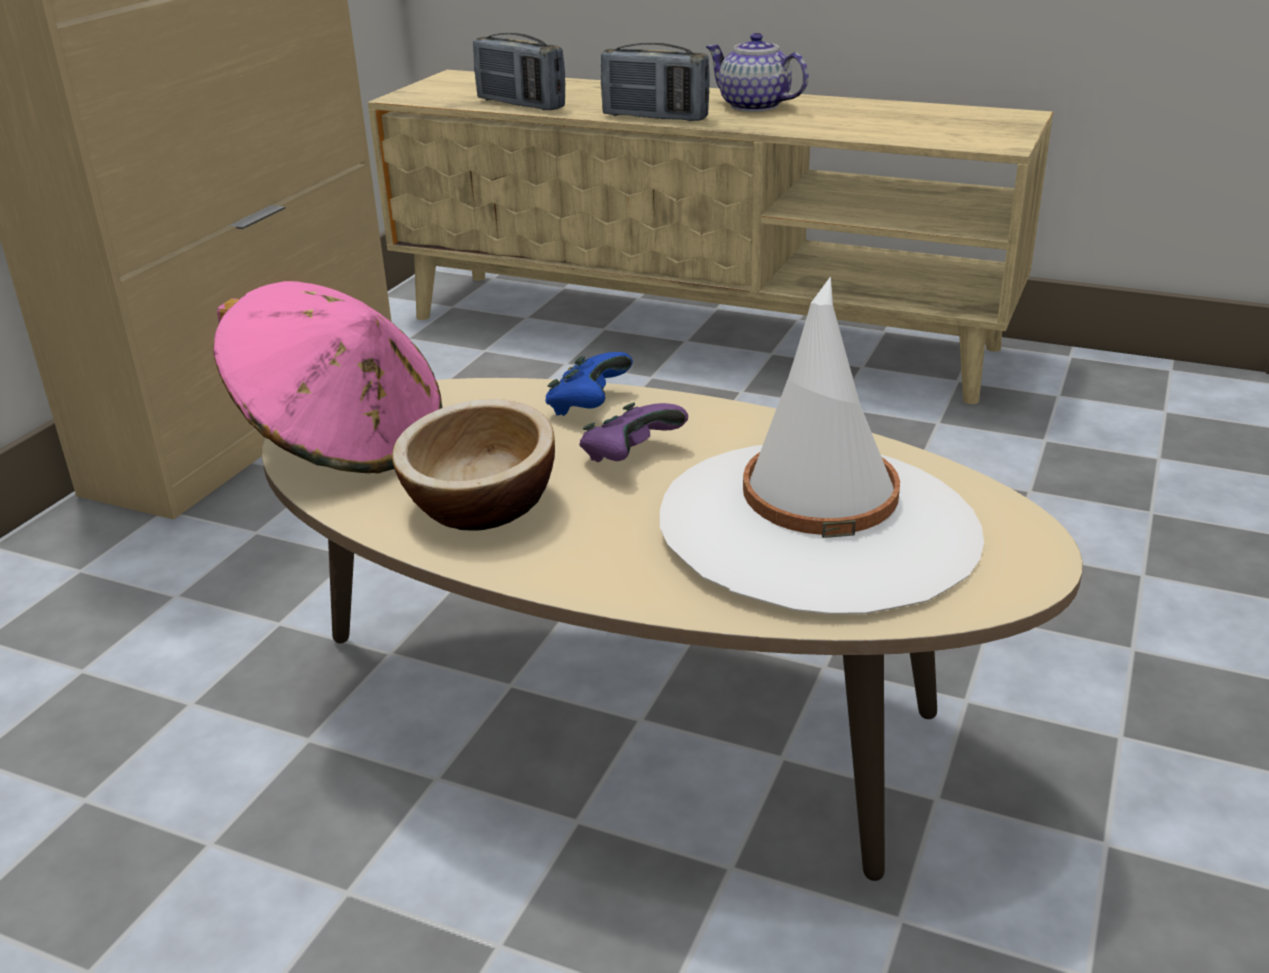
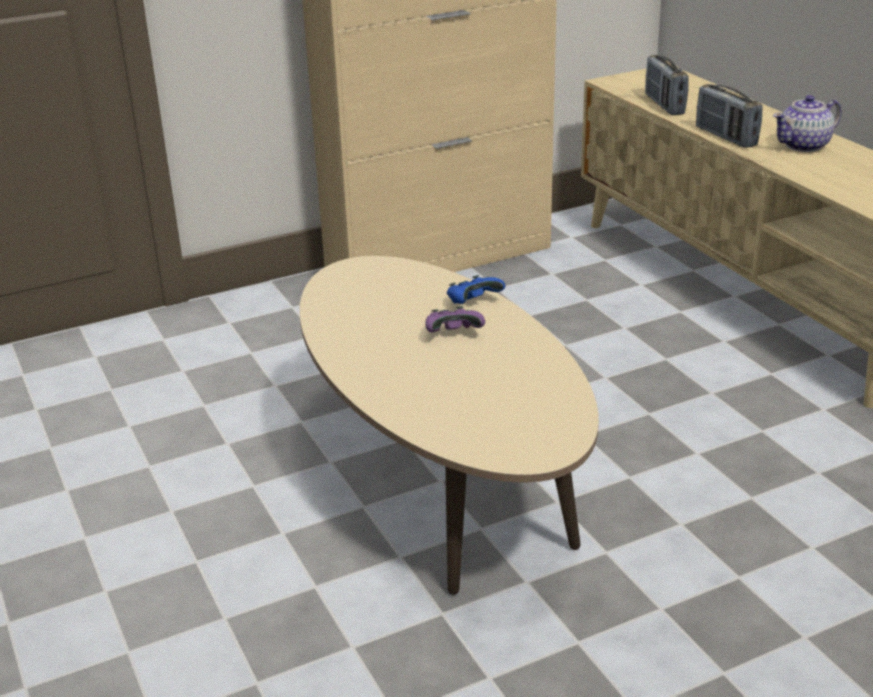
camera: 40 degrees right, 0 degrees up
(343, 441) = (352, 279): pink hat -> none
(481, 504) = (364, 329): bowl -> none
(754, 106) = (804, 145): teapot -> teapot turned 105 degrees counterclockwise
(819, 525) = (481, 398): white hat -> none

